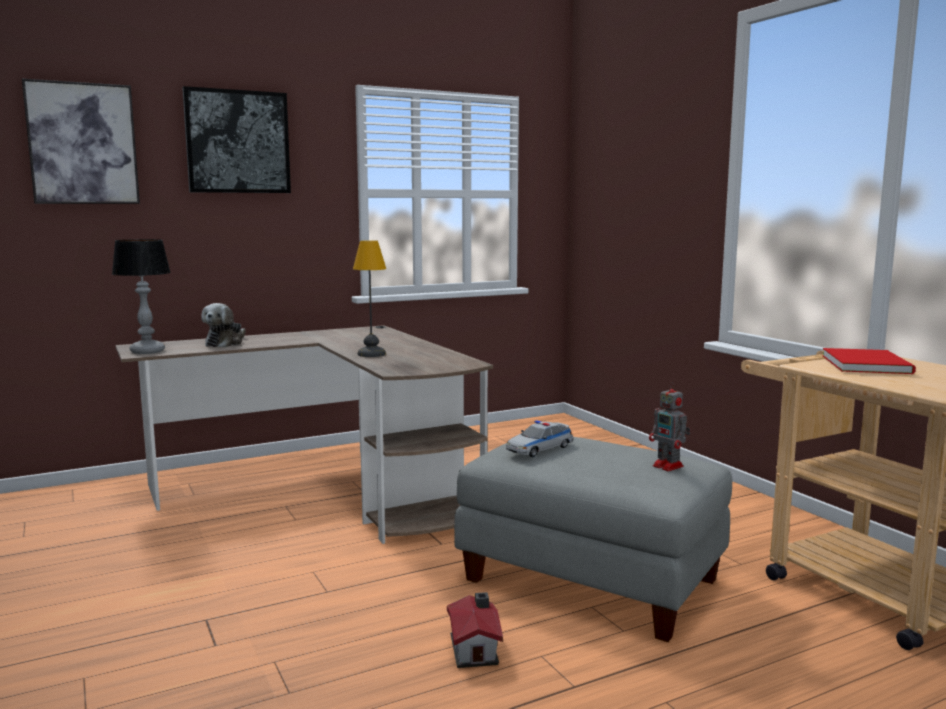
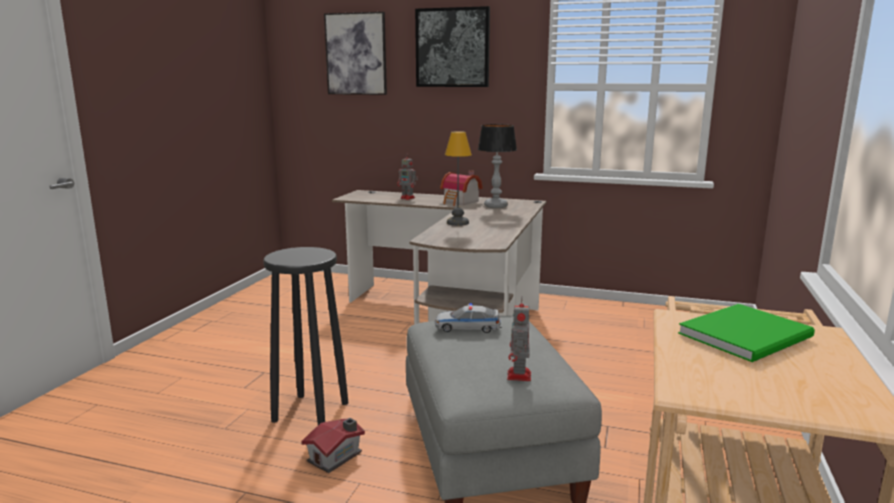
camera: 45 degrees right, 5 degrees up
(147, 351) = (356, 197): table lamp -> table lamp (496, 206)
(225, 343) = (408, 198): plush toy -> toy robot
(302, 338) = (460, 202): none -> toy house
(357, 628) = (310, 411): none -> black stool
(867, 364) = (749, 335): red book -> green book

